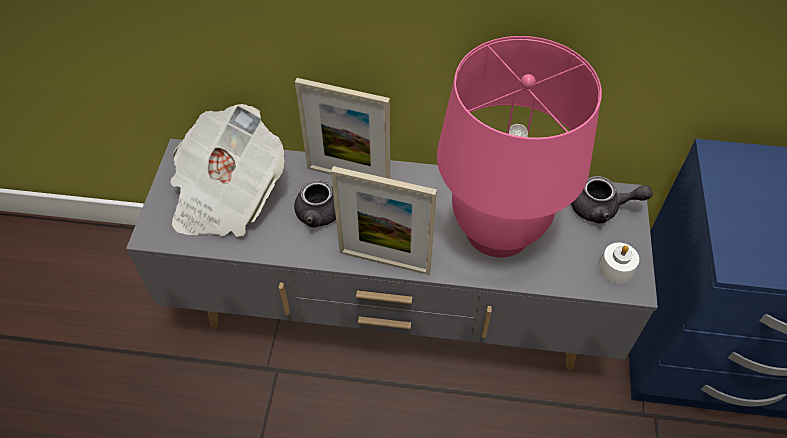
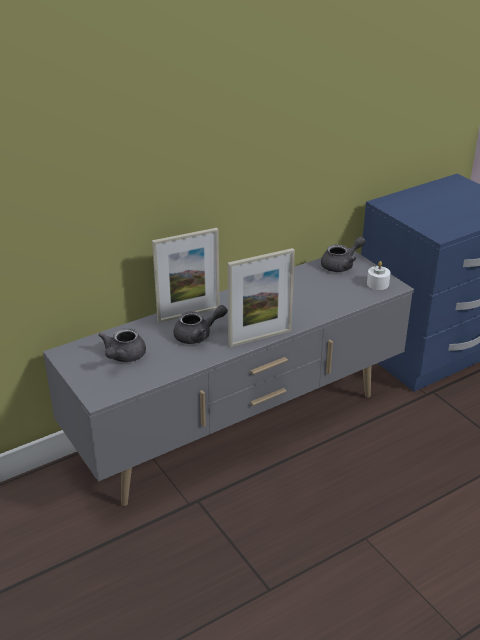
camera: 40 degrees left, 20 degrees down
(227, 195) = (123, 357): newspaper -> grey teapot
(498, 230) = (302, 297): pink table lamp -> none

